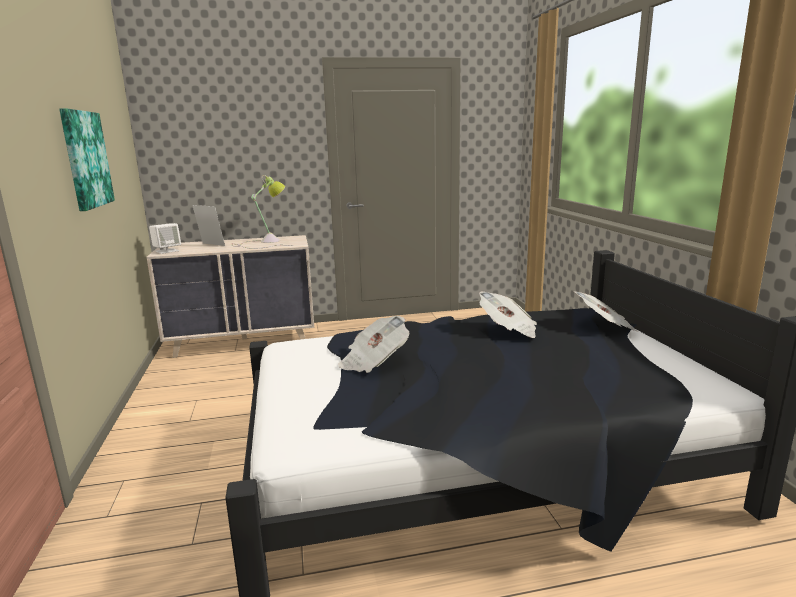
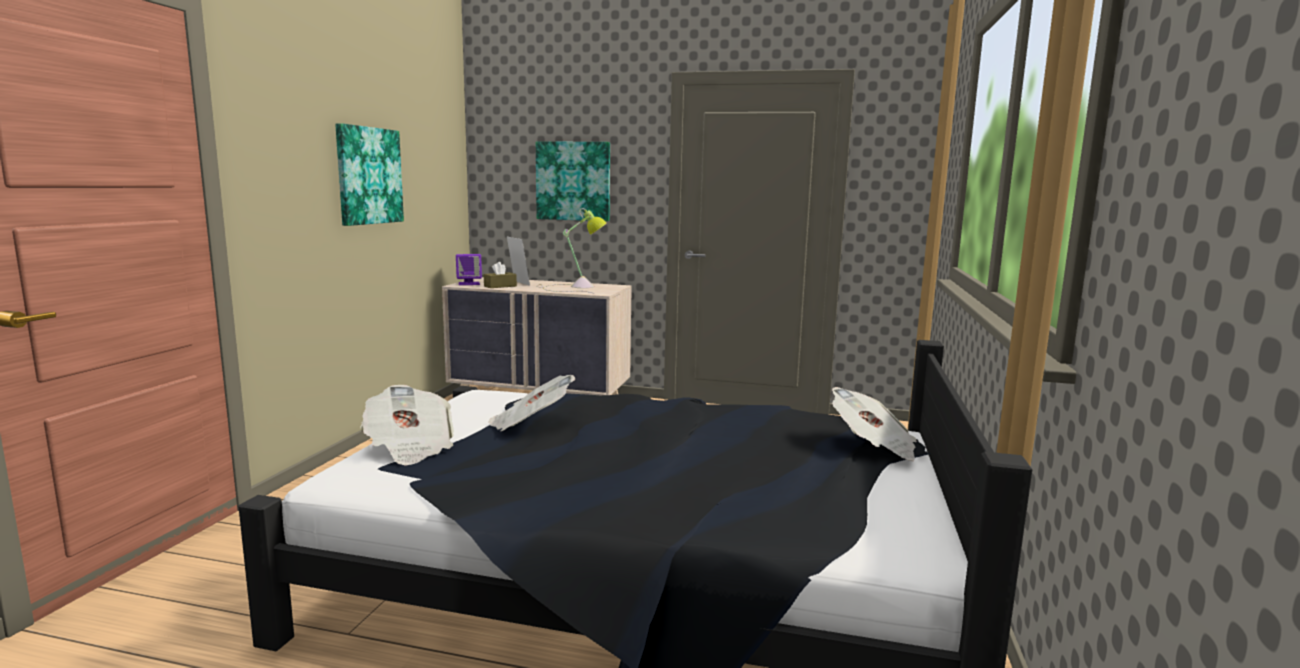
camera: 25 degrees right, 5 degrees down
(167, 251) = (469, 283): white speaker -> purple speaker
(201, 250) = (500, 286): none -> brown tissue box
(243, 152) = (573, 181): none -> picture
(508, 330) = (732, 424): newspaper -> newspaper (410, 447)

